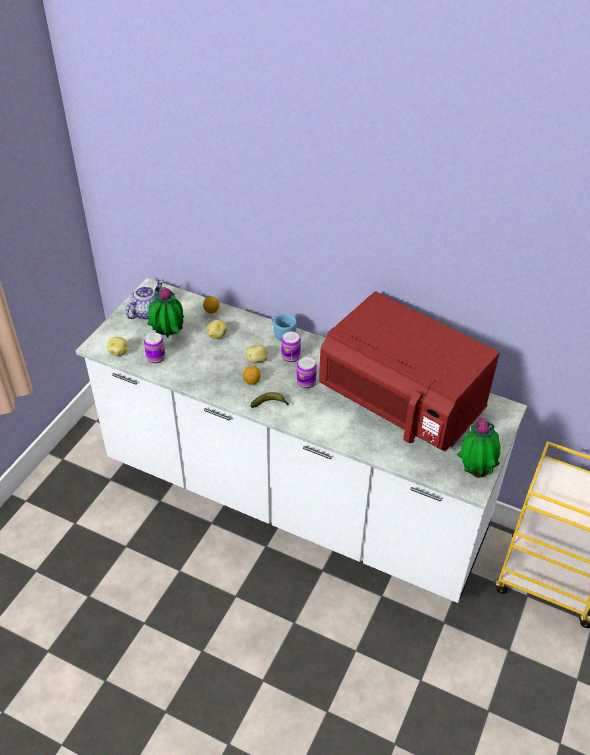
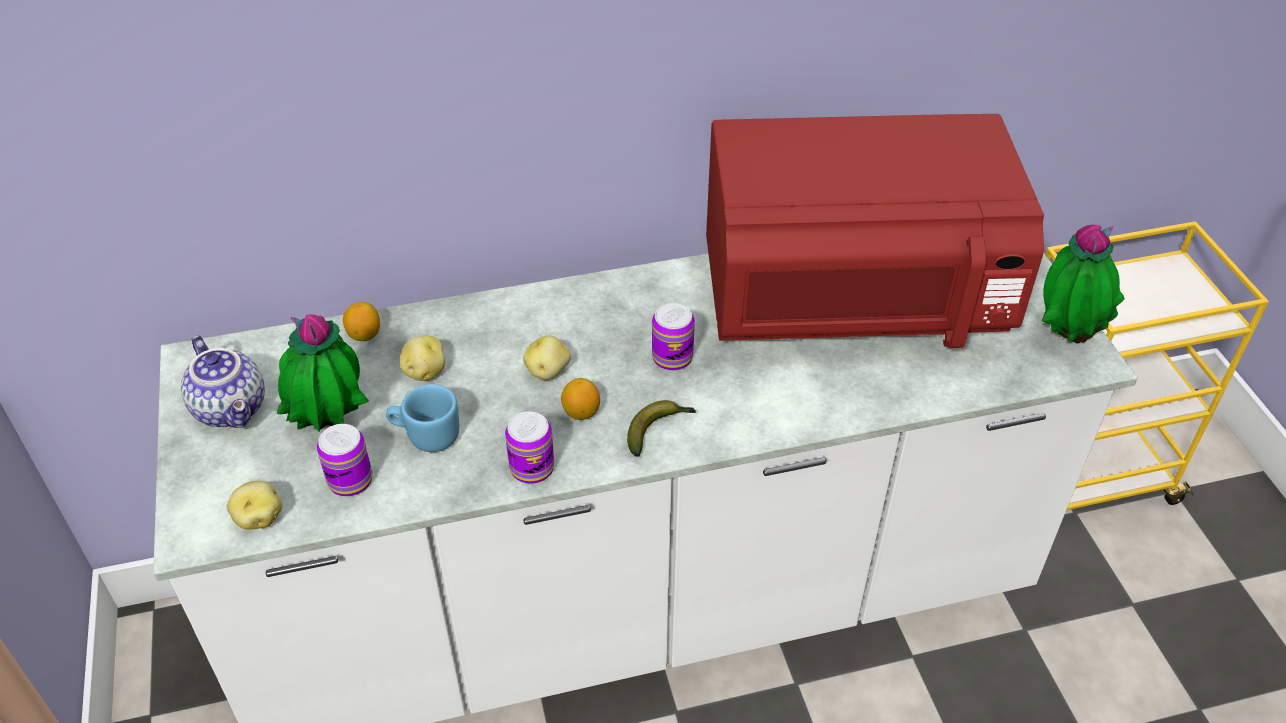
camera: 40 degrees left, 0 degrees up
(146, 312) = (233, 408): teapot -> teapot turned 150 degrees clockwise
(282, 334) = (540, 303): blue mug -> blue mug (426, 435)
(290, 356) = (597, 331): can -> can (532, 468)

